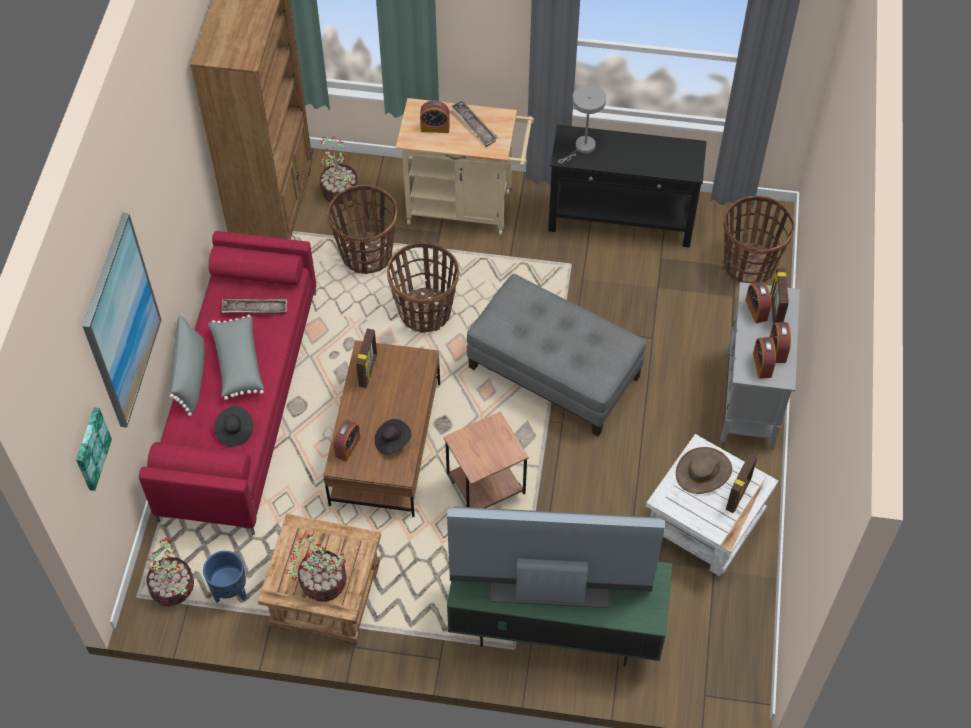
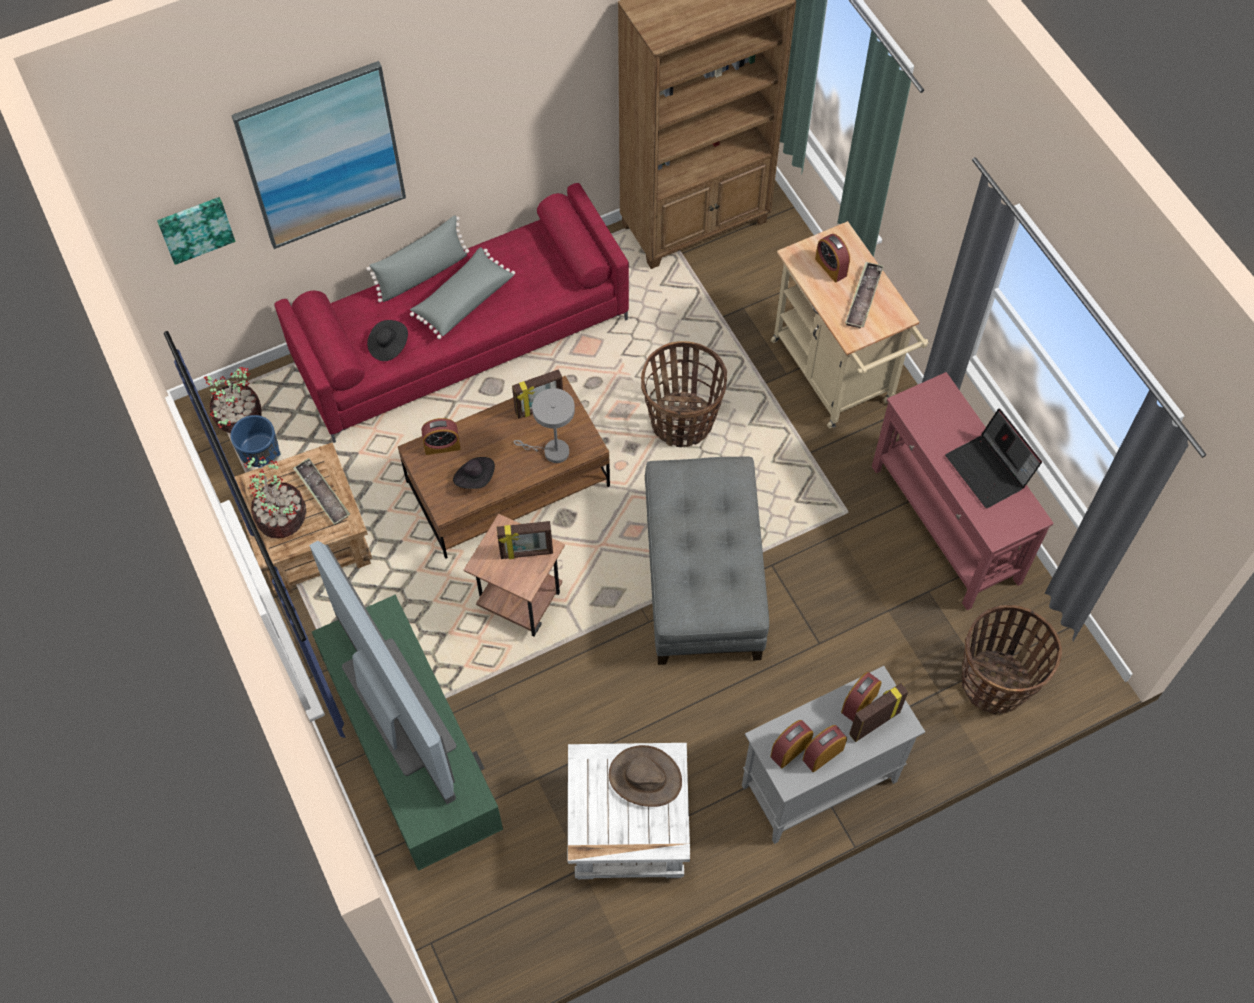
camera: 55 degrees right, 5 degrees up
(255, 309) = (532, 274): tray -> tray (322, 494)
(339, 190) = (762, 260): potted plant -> none
(366, 254) = (707, 330): basket -> none
(582, 148) = (935, 413): grey table lamp -> grey table lamp (551, 451)
(621, 220) = (945, 525): black console table -> red console table
(645, 147) = (989, 470): none -> laptop
(738, 494) = (642, 829): picture frame -> picture frame (526, 553)

